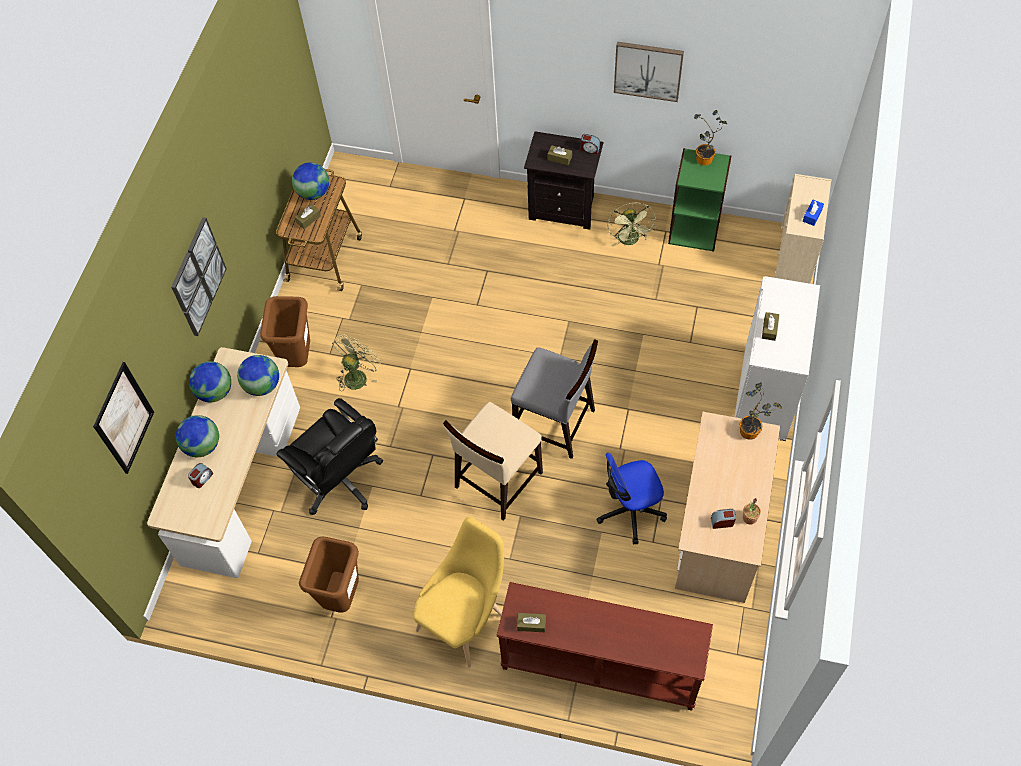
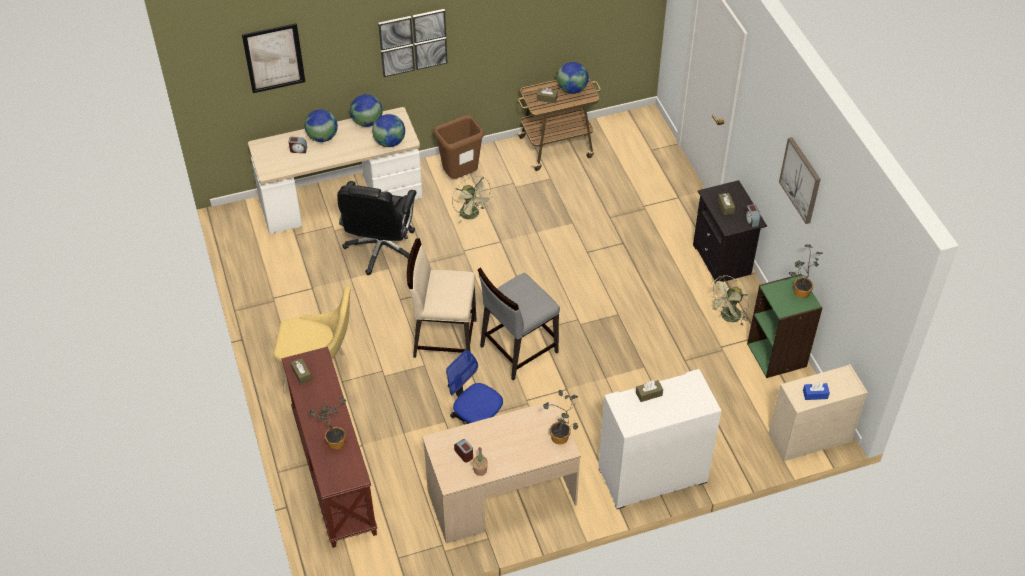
camera: 55 degrees right, 10 degrees down
(341, 597) = (291, 296): brown trash can -> none
(357, 375) = (472, 215): green fan -> green fan turned 60 degrees clockwise
(554, 424) = (518, 349): grey chair -> grey chair turned 60 degrees clockwise
(640, 634) = (334, 441): none -> potted plant

